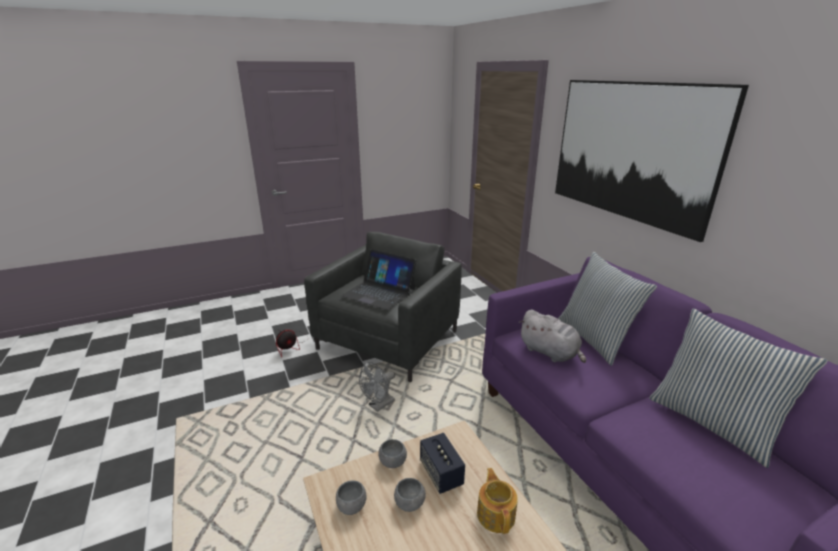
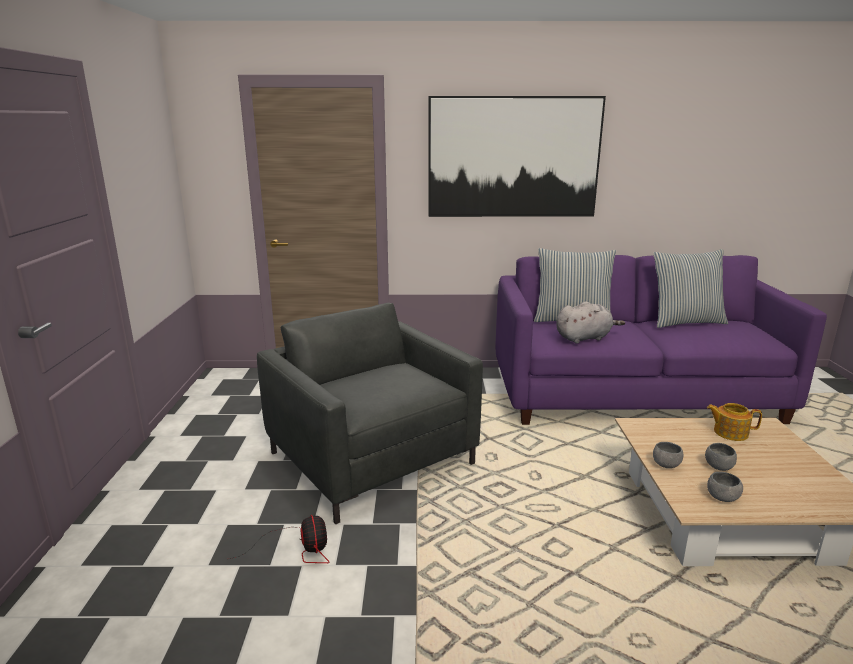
camera: 65 degrees left, 5 degrees down
(378, 405) = (503, 495): grey fan -> none
(379, 292) = (389, 383): laptop -> none
(441, 473) = (683, 444): speaker -> none

